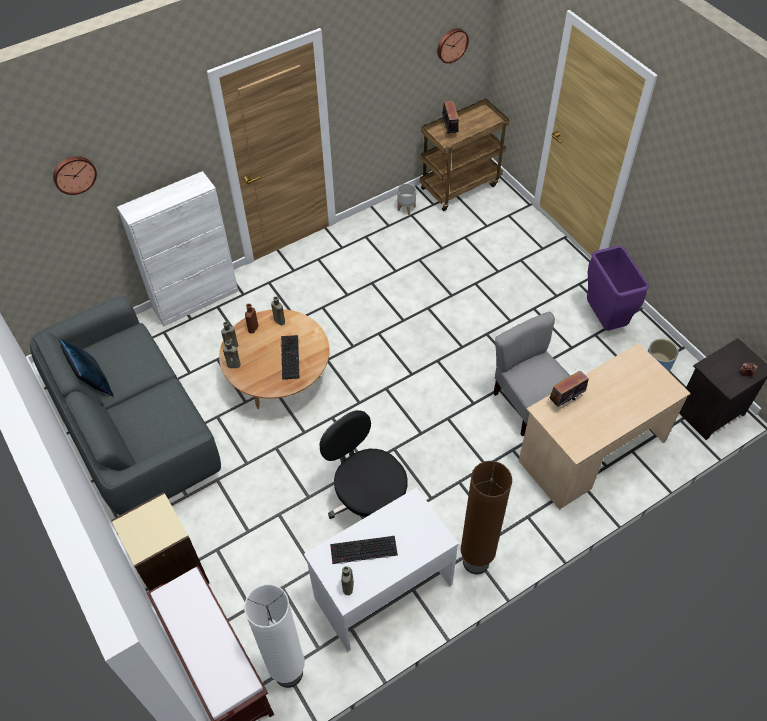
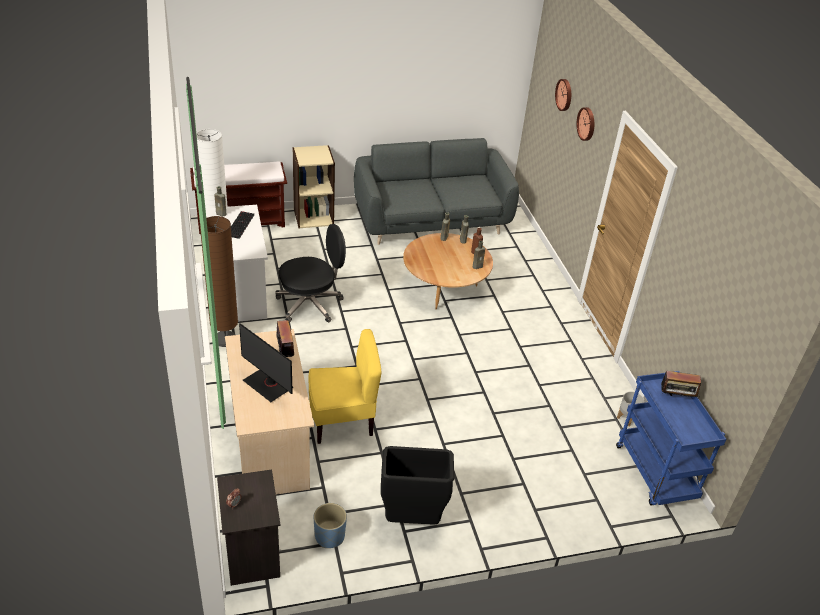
camera: 105 degrees right, 15 degrees down
(93, 382) = (454, 177): blue pillow -> none
(196, 300) = (544, 266): white cabinet -> none
(289, 356) = (438, 263): keyboard -> none
(451, 45) = (735, 332): wall clock -> wall clock (587, 124)
(460, 185) = (656, 474): brown cart -> blue cart
(529, 403) = (342, 420): grey chair -> yellow chair
(605, 319) = (411, 521): purple trash can -> black trash can
(616, 395) = (268, 384): none -> monitor

